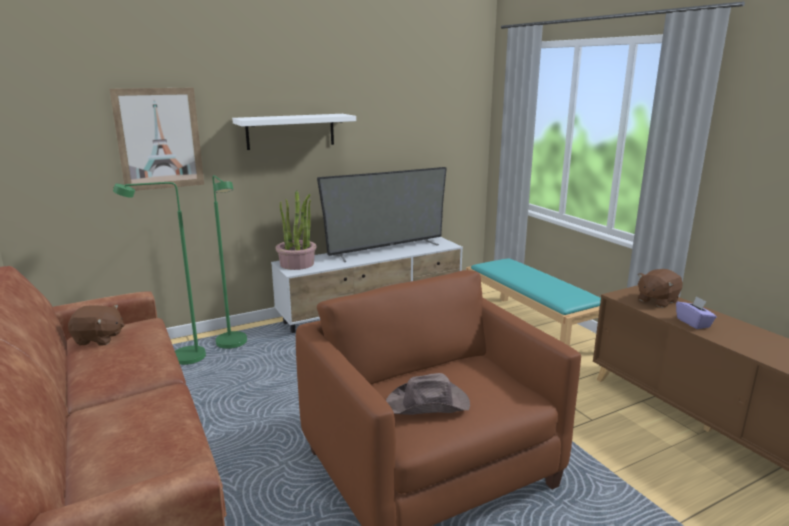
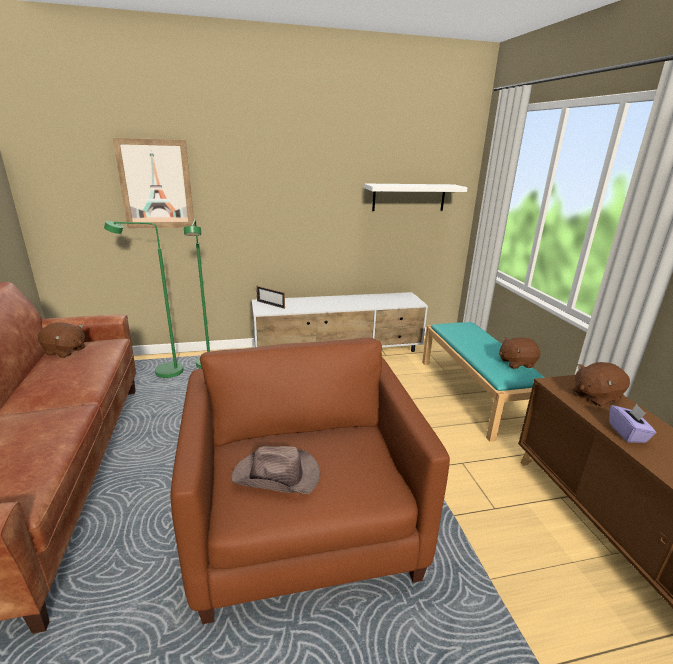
camera: 15 degrees right, 5 degrees up
(290, 131) = (274, 185): white shelf -> white shelf (409, 197)
(297, 264) = (270, 304): potted plant -> picture frame
(386, 250) = (356, 300): television -> none
(569, 288) = (516, 363): none -> brown plush toy

